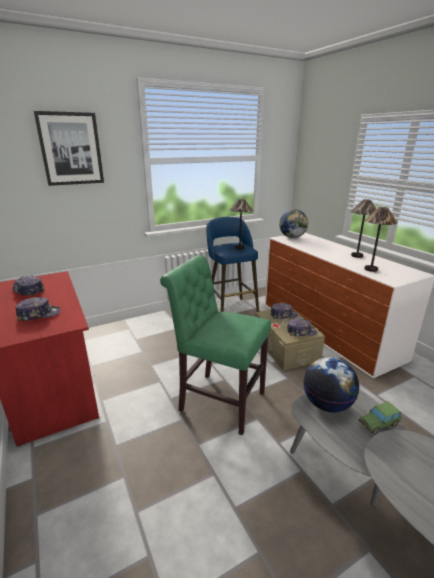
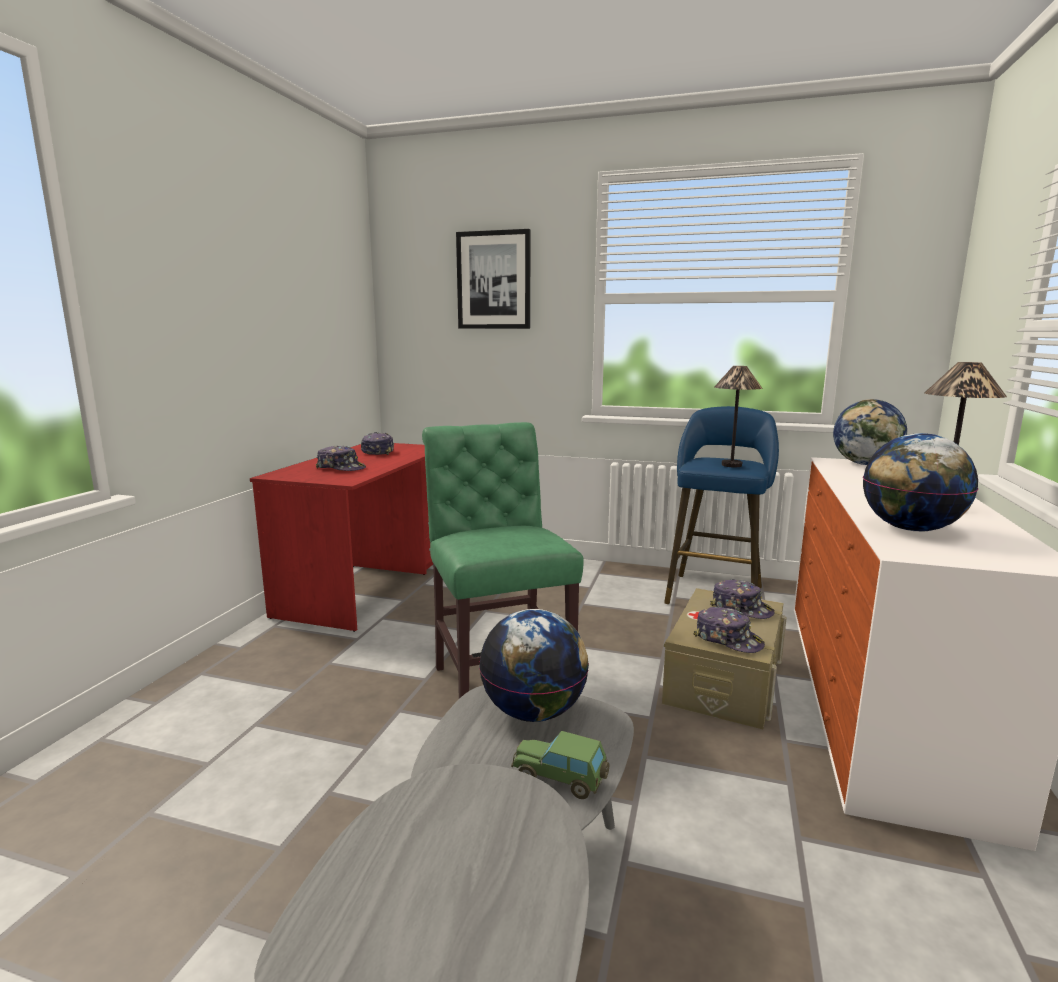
camera: 45 degrees right, 10 degrees down
(371, 269) = (910, 529): table lamp -> globe

